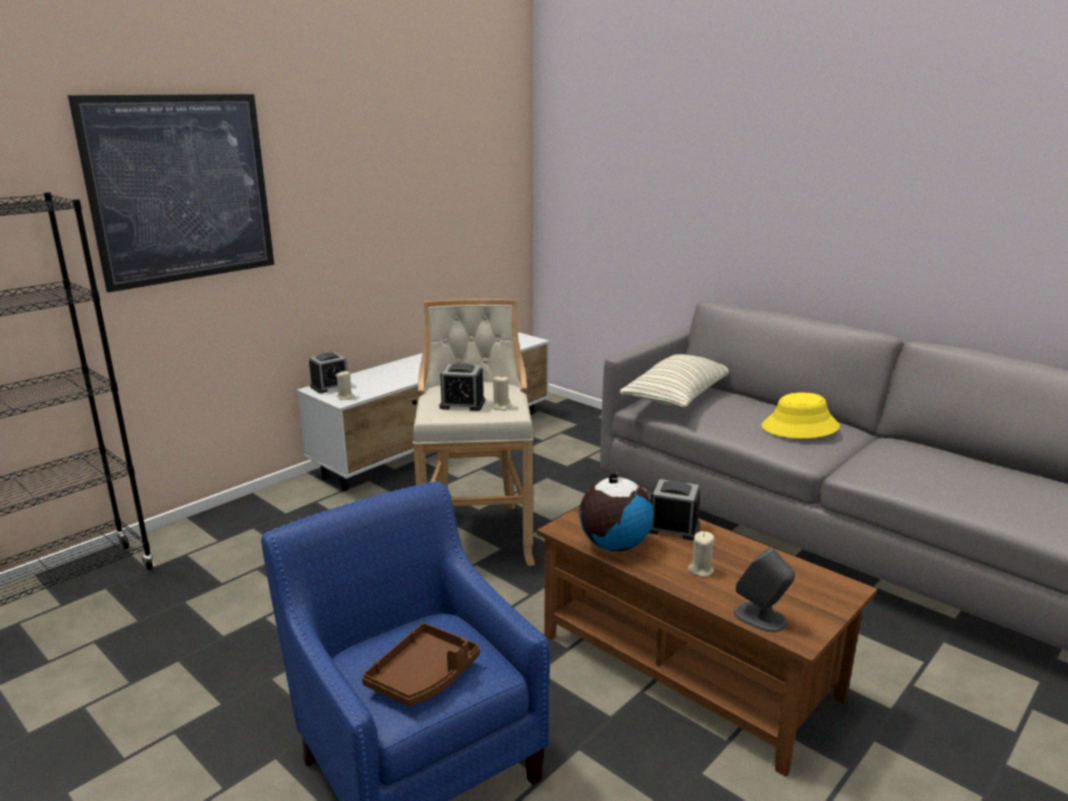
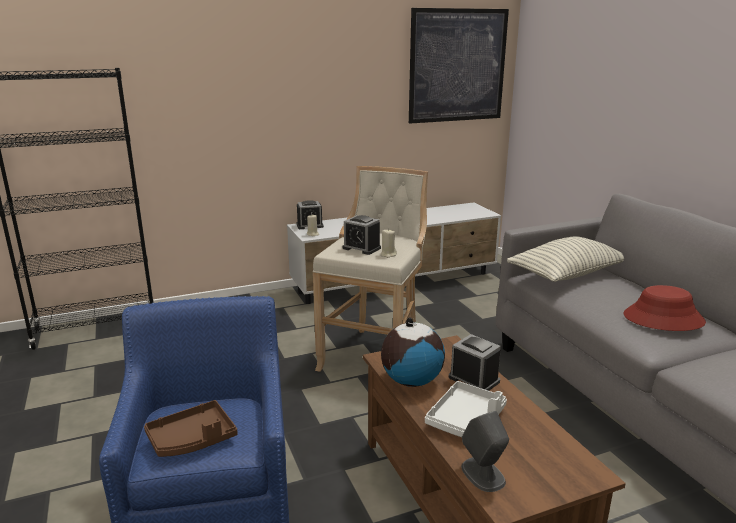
camera: 25 degrees right, 0 degrees up
(181, 189) = (211, 71): picture -> picture (457, 66)
(700, 570) = (466, 419): beige candle -> white tray
(800, 427) = (663, 319): yellow hat -> red hat

